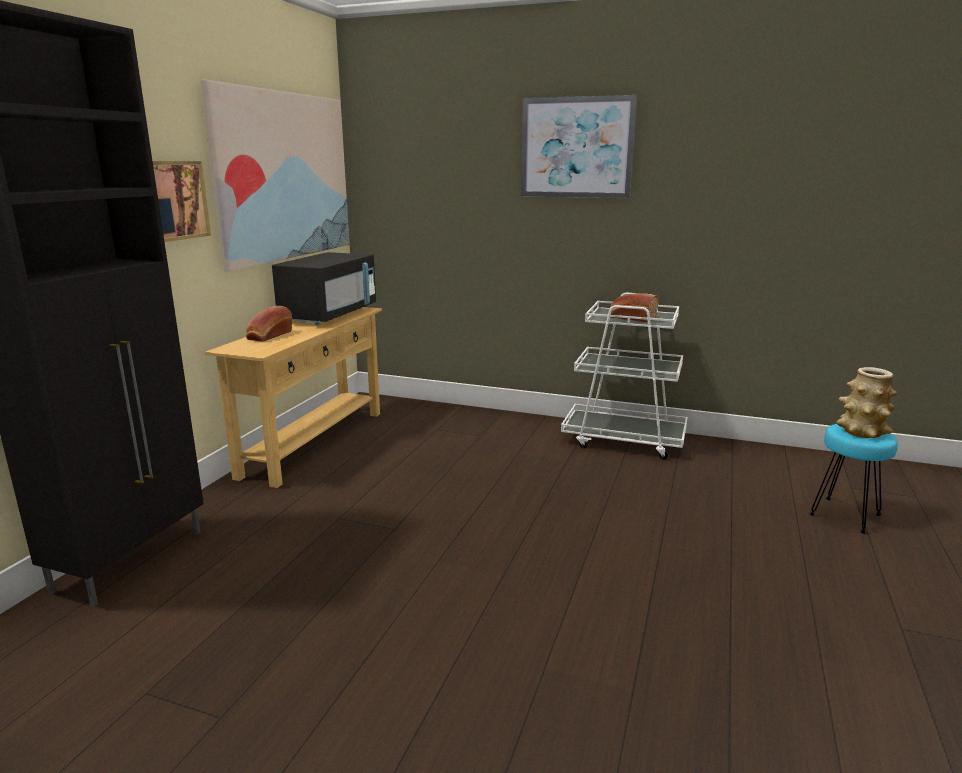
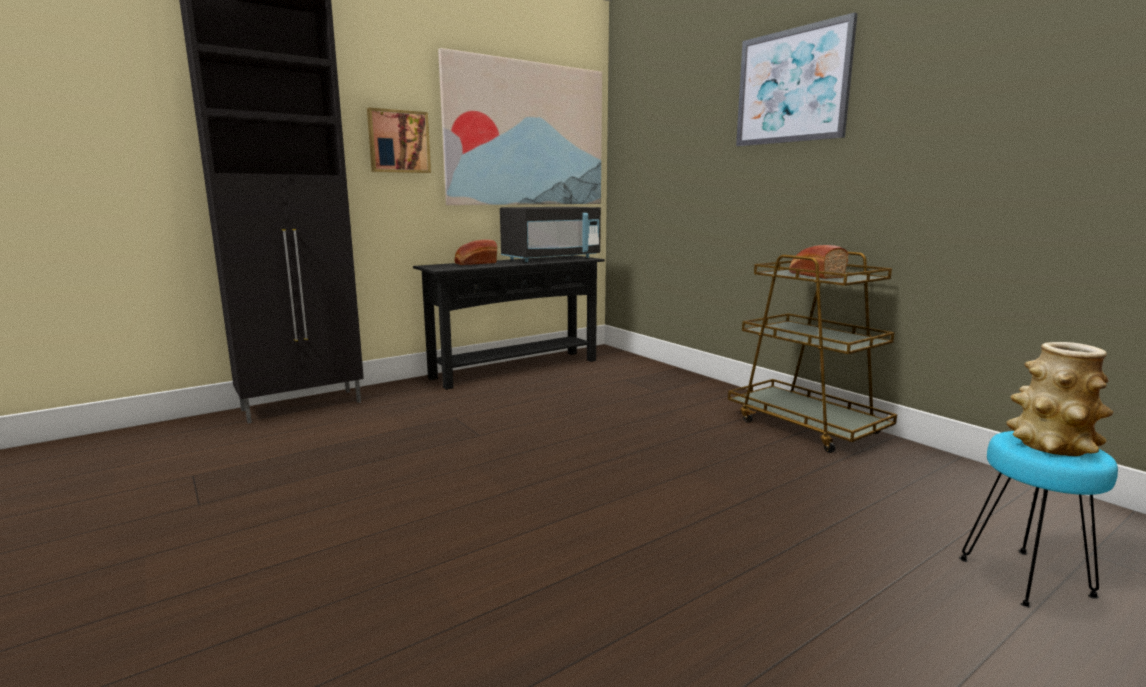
camera: 35 degrees right, 5 degrees down
(313, 443) = (515, 369): beige console table -> black console table
(624, 440) = (806, 426): white cart -> brown cart

